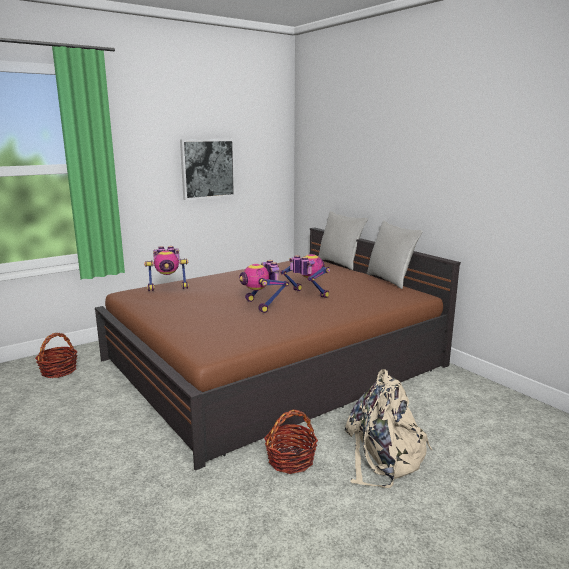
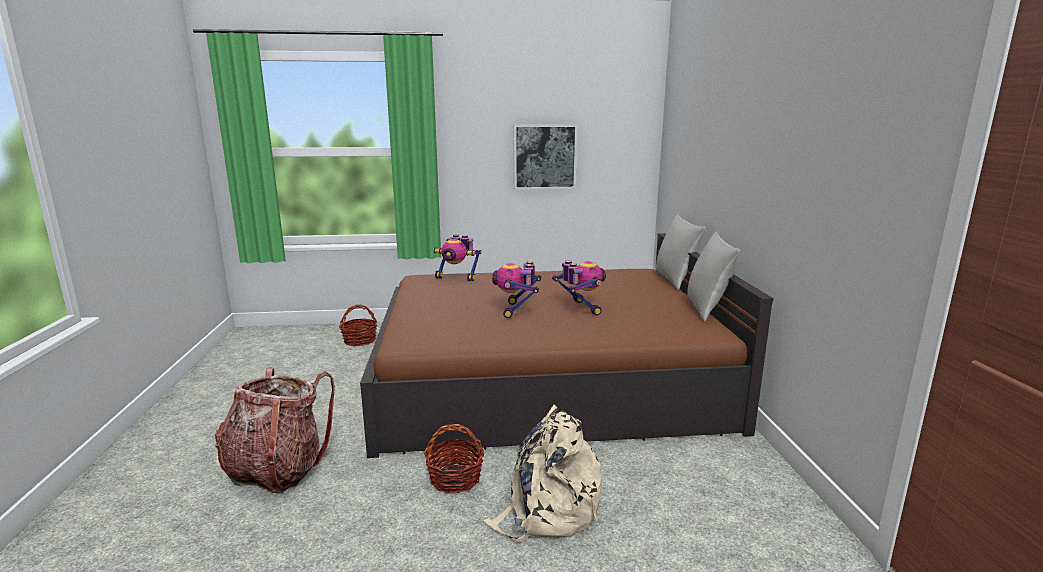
camera: 30 degrees right, 0 degrees up
(117, 512) = (278, 470): none -> backpack

